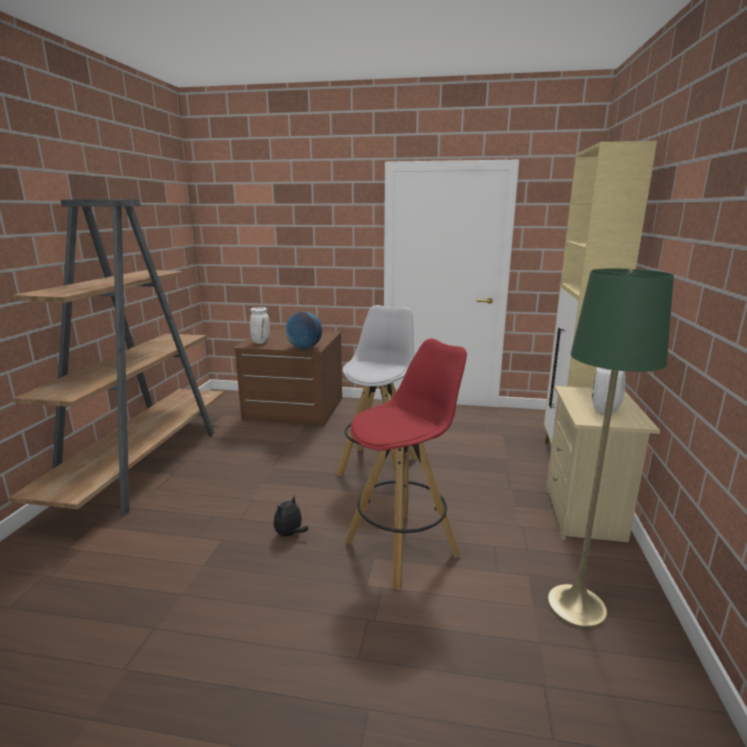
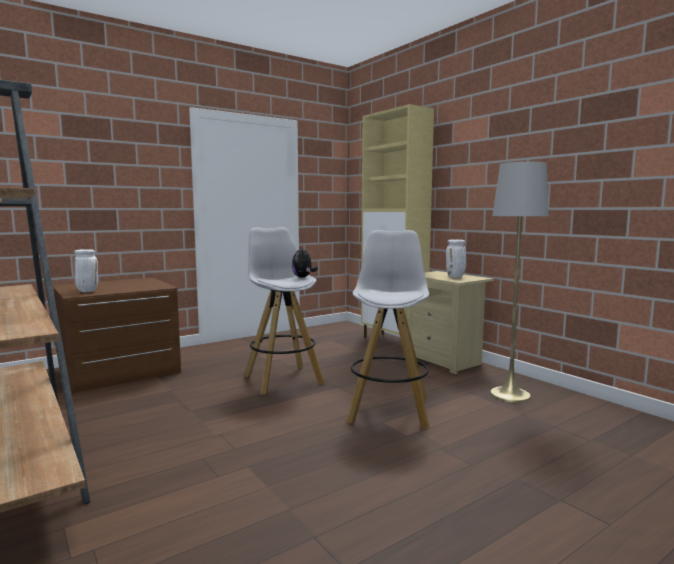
camera: 45 degrees left, 10 degrees down
(290, 534) = (299, 438): plush toy -> plush toy (303, 277)
(304, 348) = (152, 288): globe -> none
(403, 547) = (388, 410): red stool -> white stool
(576, 606) = (510, 395): green floor lamp -> grey floor lamp

